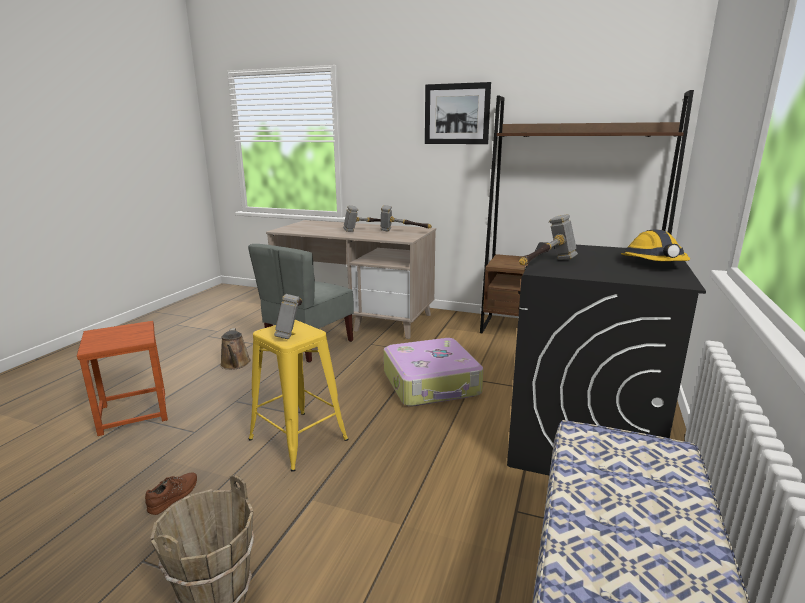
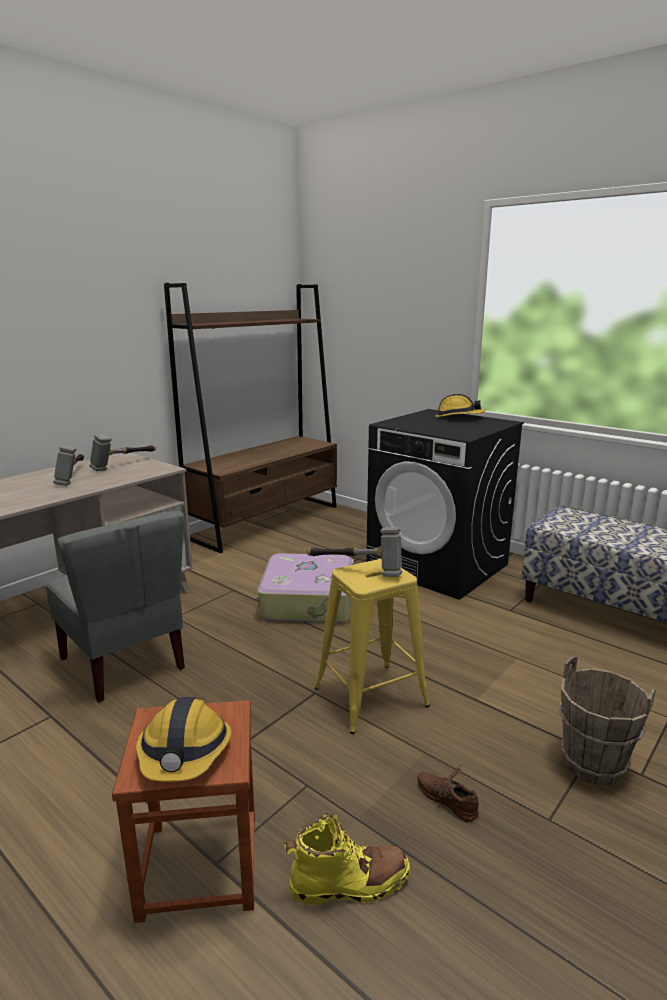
camera: 70 degrees left, 0 degrees up
(105, 464) = (350, 883): none -> yellow boot
(107, 337) = (185, 753): none -> hard hat
(235, 364) = (117, 739): brown watering can -> none
(456, 114) = (111, 302): picture -> none
(546, 265) = (449, 433): hammer -> none

